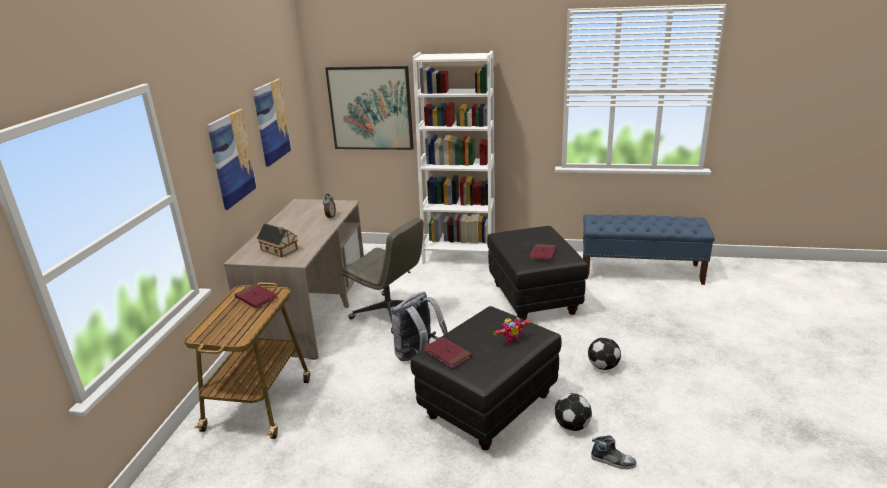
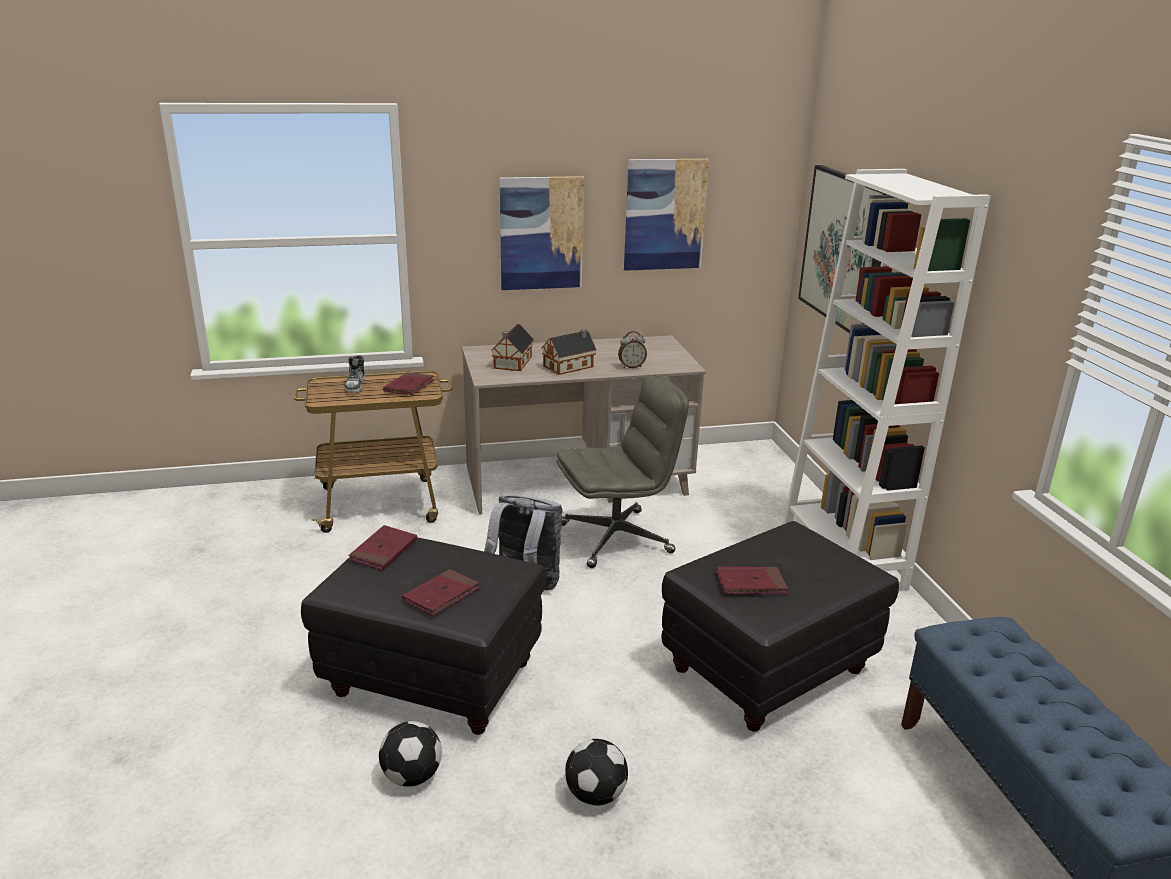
camera: 65 degrees right, 0 degrees up
(308, 233) = (570, 366): none -> toy house
(390, 313) = (616, 538): grey office chair -> grey office chair turned 120 degrees counterclockwise
(510, 339) = (441, 595): toy robot -> red book
(613, 461) = (337, 838): shoe -> shoe (355, 385)

